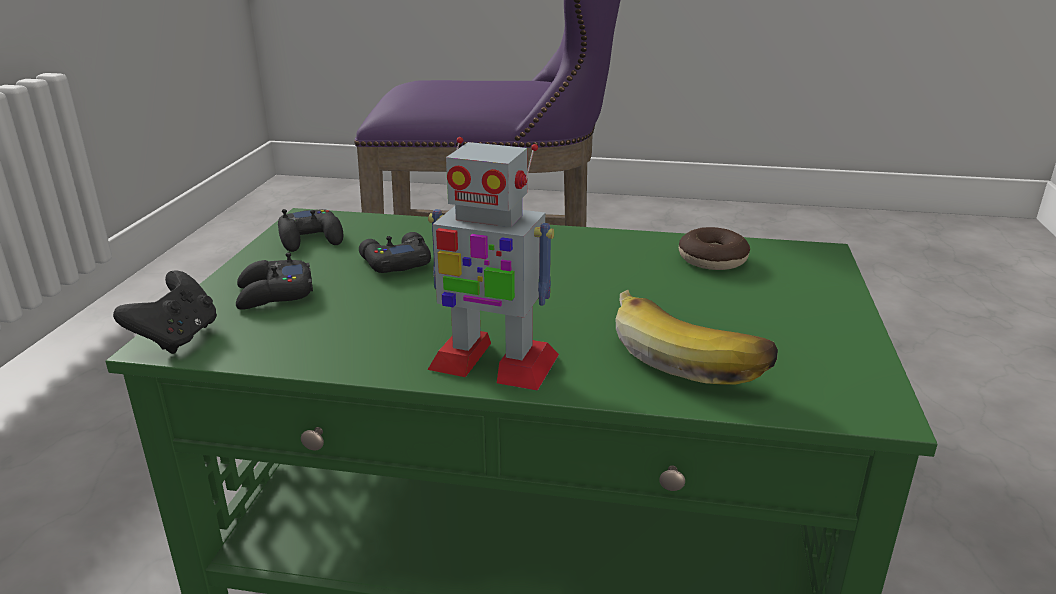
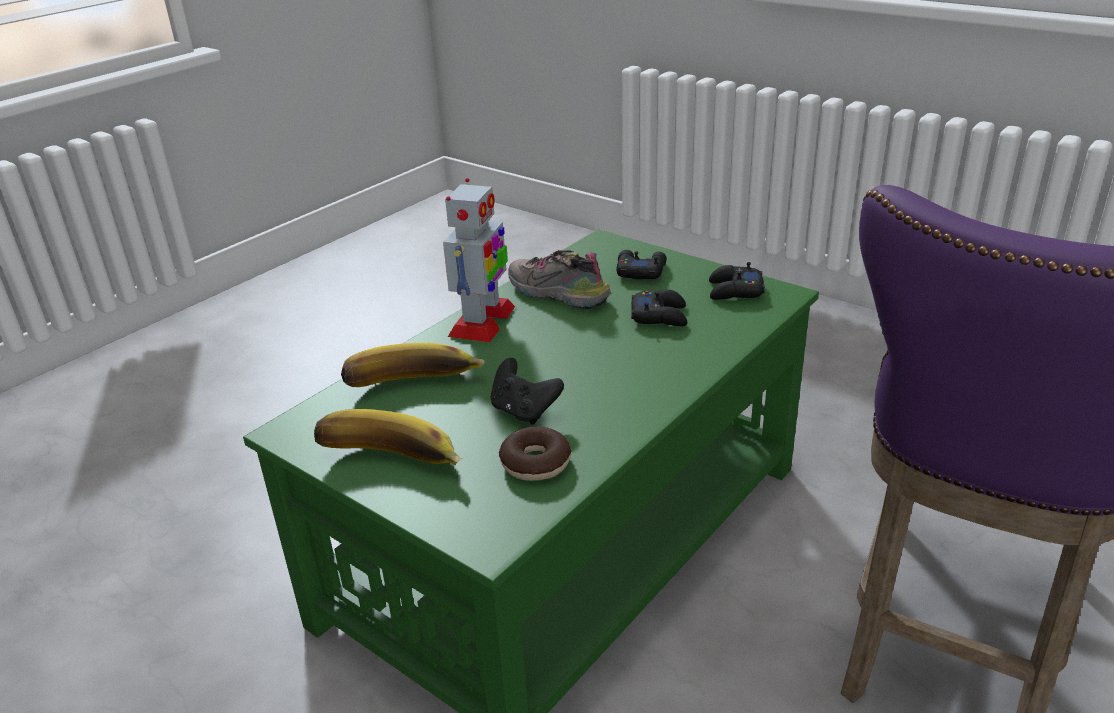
camera: 120 degrees right, 5 degrees up
(178, 338) = (604, 244): black game controller -> black game controller (524, 411)
(375, 333) = (555, 294): none -> shoe
(492, 362) = (482, 322): toy robot -> toy robot turned 150 degrees clockwise
(818, 321) = (388, 465): none -> banana

